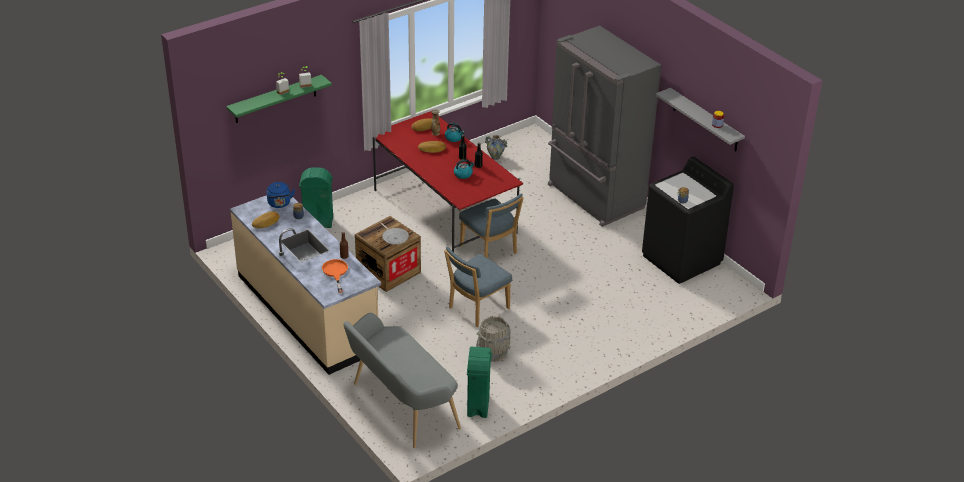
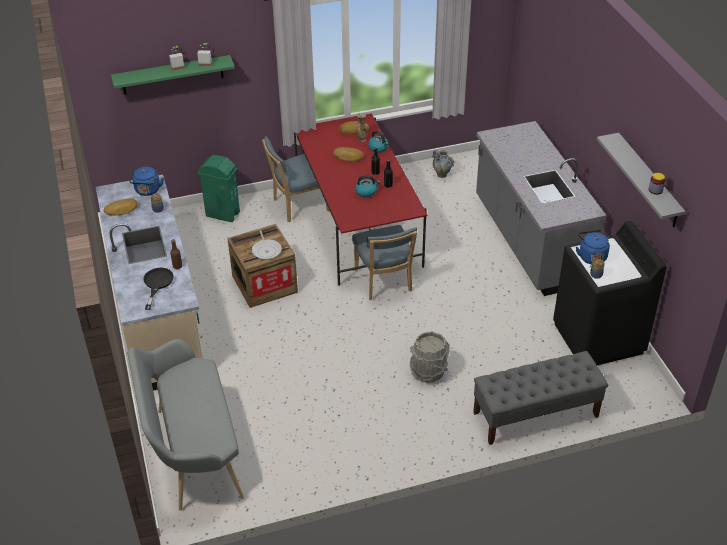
camera: 20 degrees right, 5 degrees up
(335, 272) = (157, 284): orange frying pan -> black frying pan
(476, 309) = (335, 350): blue chair -> blue chair (298, 206)
(478, 406) = (277, 474): green trash can -> none
(493, 353) = (326, 409): grey bucket -> grey bucket (428, 371)
(594, 197) = (529, 241): grey fridge -> grey counter
(658, 323) = (535, 415): none -> grey bench
(673, 188) = (591, 256): none -> blue kettle

